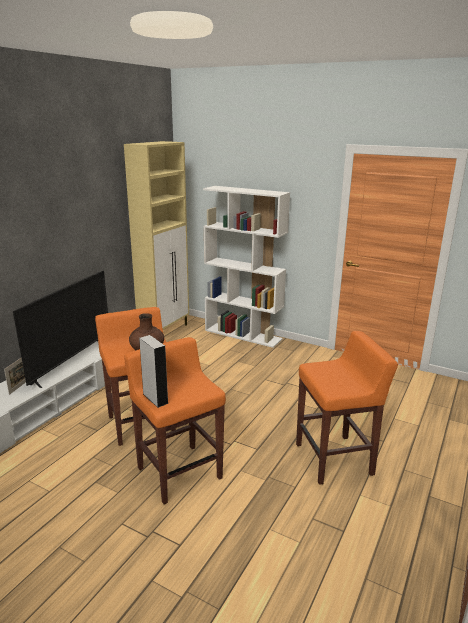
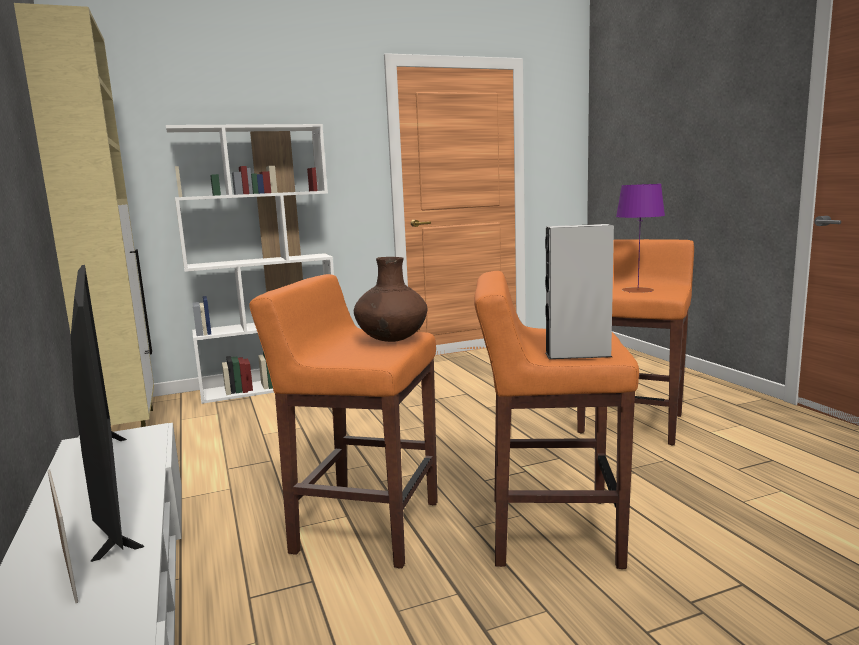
camera: 50 degrees left, 10 degrees down
(335, 378) = (638, 290): none -> purple table lamp

